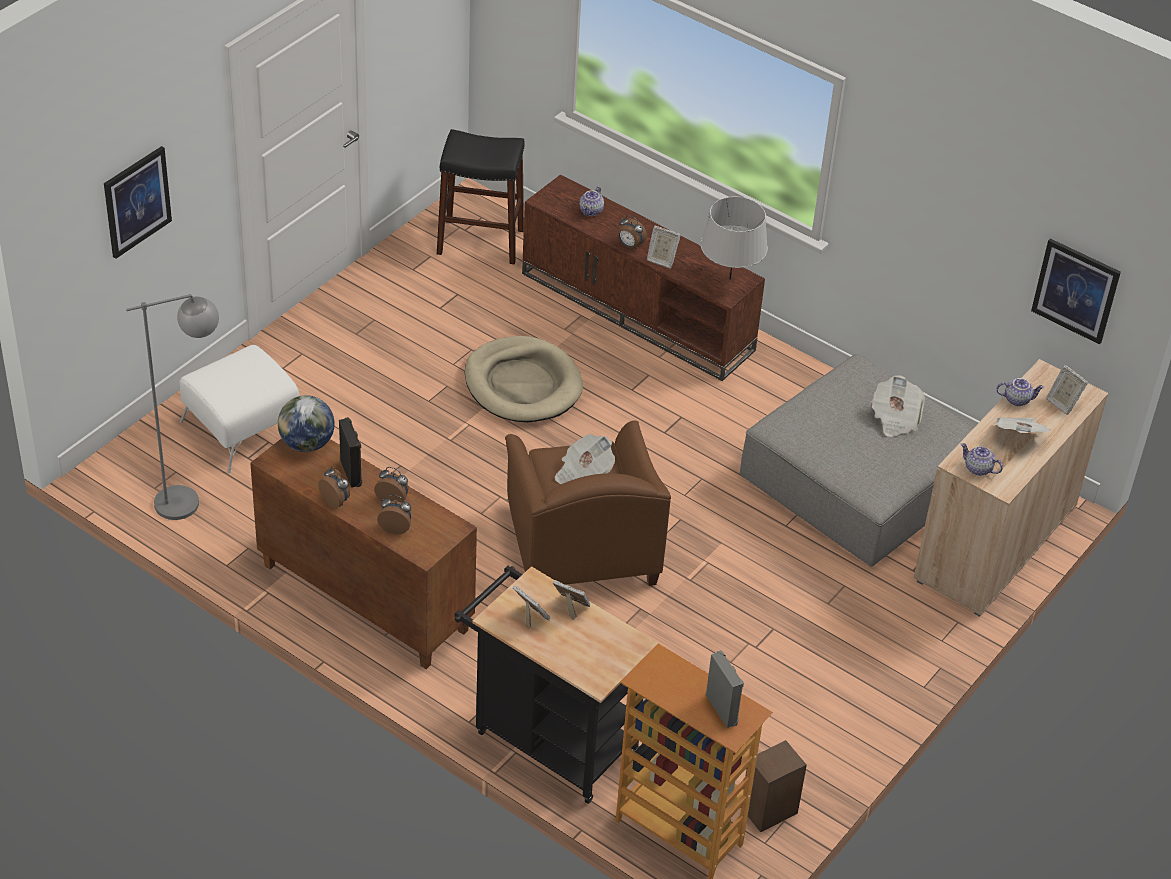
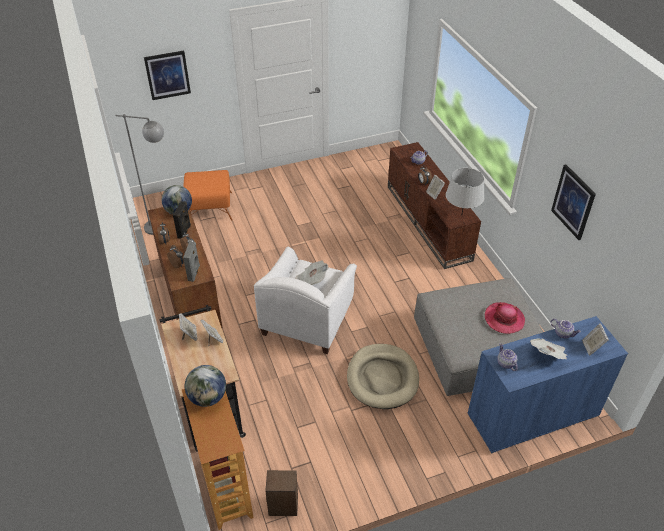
camera: 35 degrees right, 0 degrees up
(241, 428) = (209, 207): white ottoman -> orange ottoman
(480, 241) = (380, 167): black stool -> none
(522, 384) = (345, 234): beige dog bed -> beige dog bed (382, 378)
(580, 546) = (307, 319): brown armchair -> white armchair
(666, 674) = (208, 398): none -> globe
(722, 709) = (218, 434): grey speaker -> grey speaker (194, 273)
(895, 418) = (504, 319): newspaper -> hat
(995, 543) = (532, 415): beige cabinet -> blue cabinet
(1076, 290) = (626, 279): picture -> picture (573, 202)

